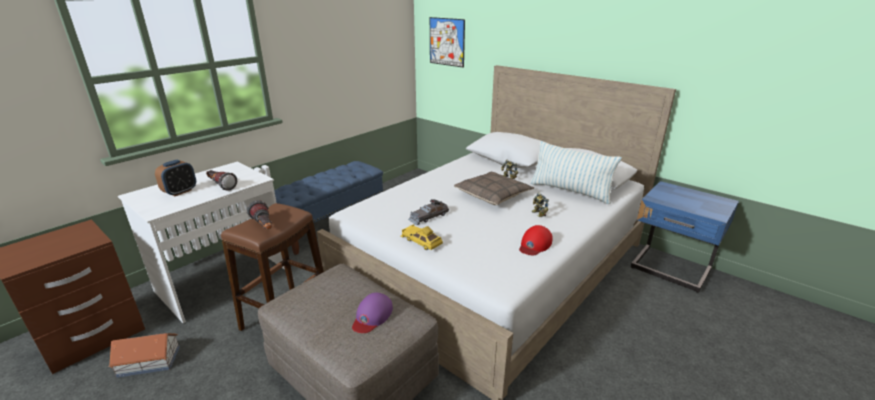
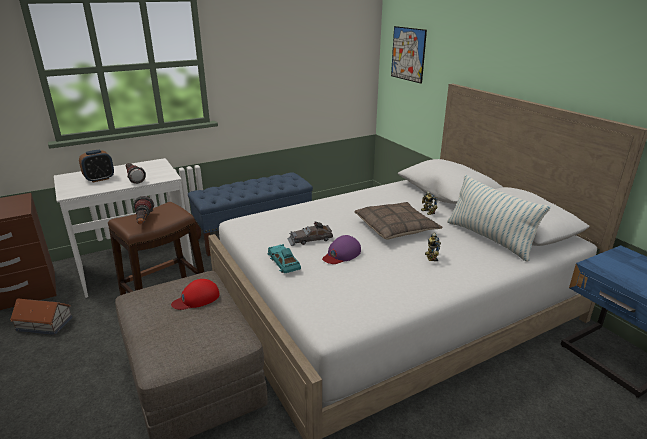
camera: 20 degrees right, 0 degrees up
(372, 316) = (201, 327): purple cap -> purple cap (341, 254)
(421, 241) = (283, 262): yellow toy car -> turquoise toy car
(534, 244) = (400, 290): red cap -> red cap (196, 299)

